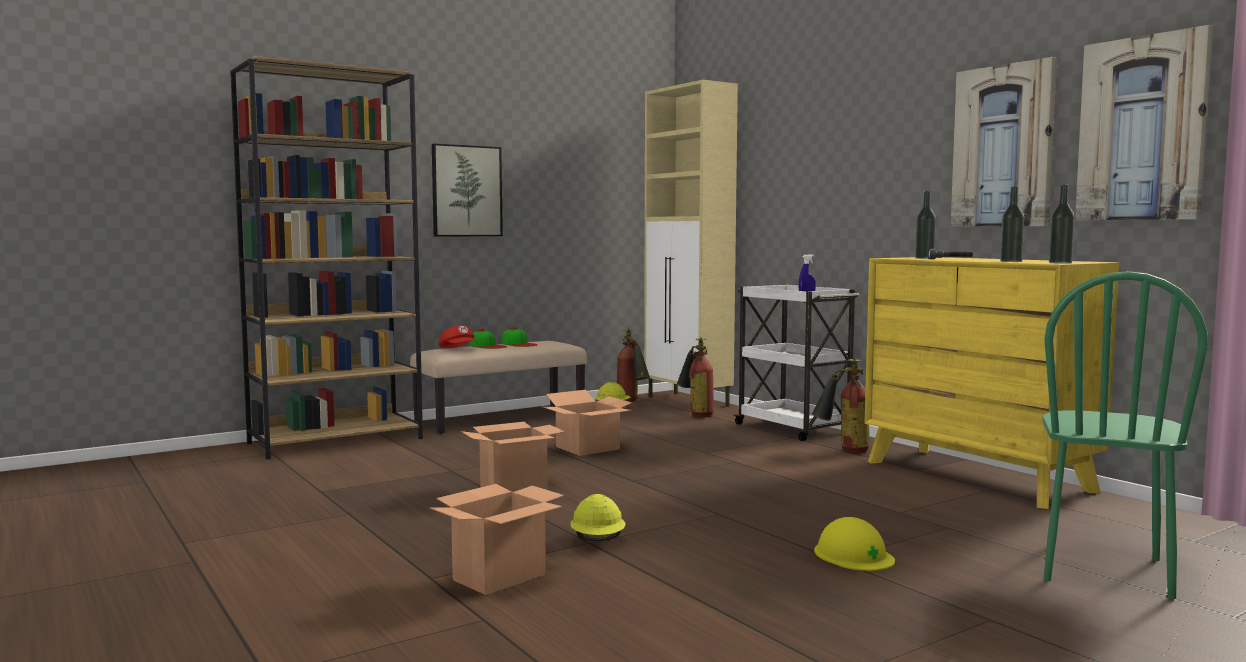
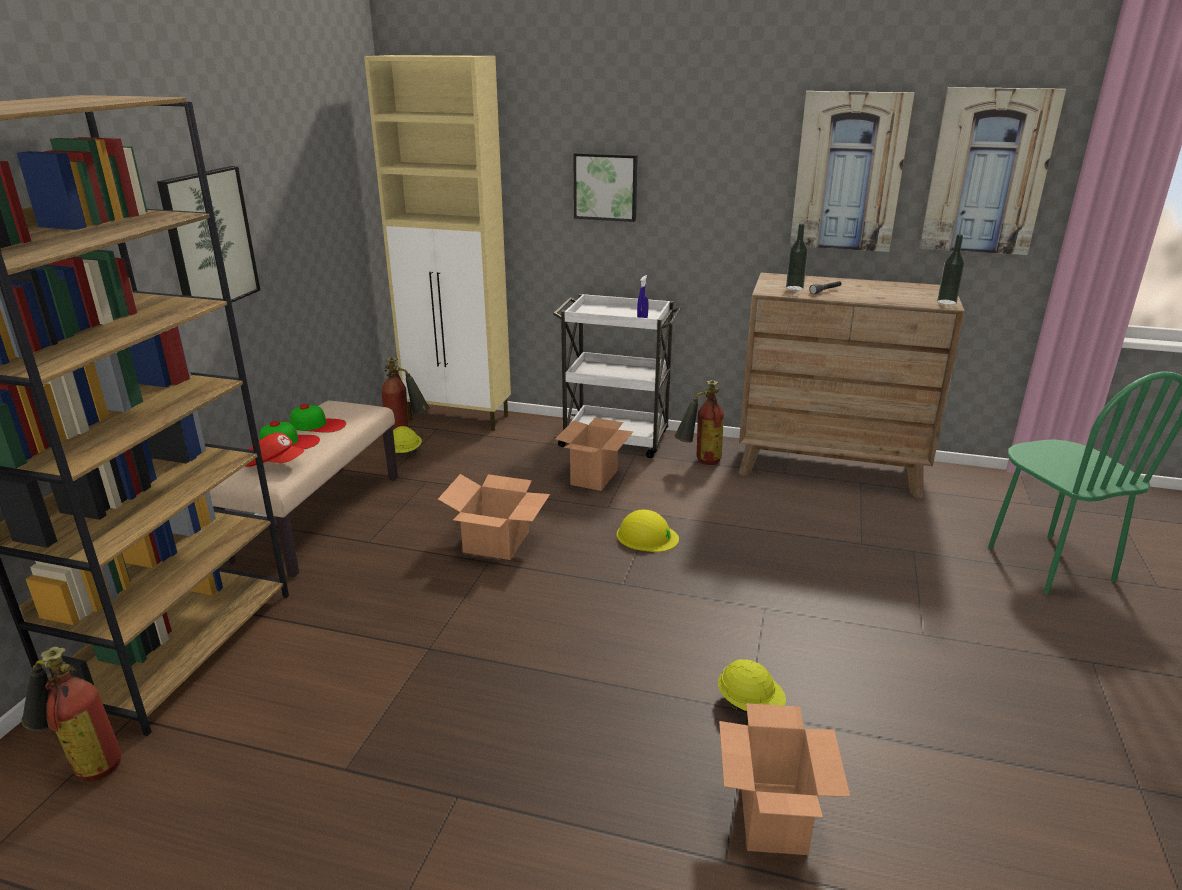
camera: 40 degrees left, 20 degrees up
(514, 488) = (544, 651): cardboard box -> cardboard box (594, 477)
(696, 414) = (501, 440): fire extinguisher -> fire extinguisher (84, 764)
(809, 183) = (606, 186): none -> picture
(853, 555) = (923, 621): yellow hard hat -> yellow hard hat (647, 536)
(977, 476) = (829, 467): yellow dresser -> brown dresser
(1011, 261) = (900, 300): bottle -> none

